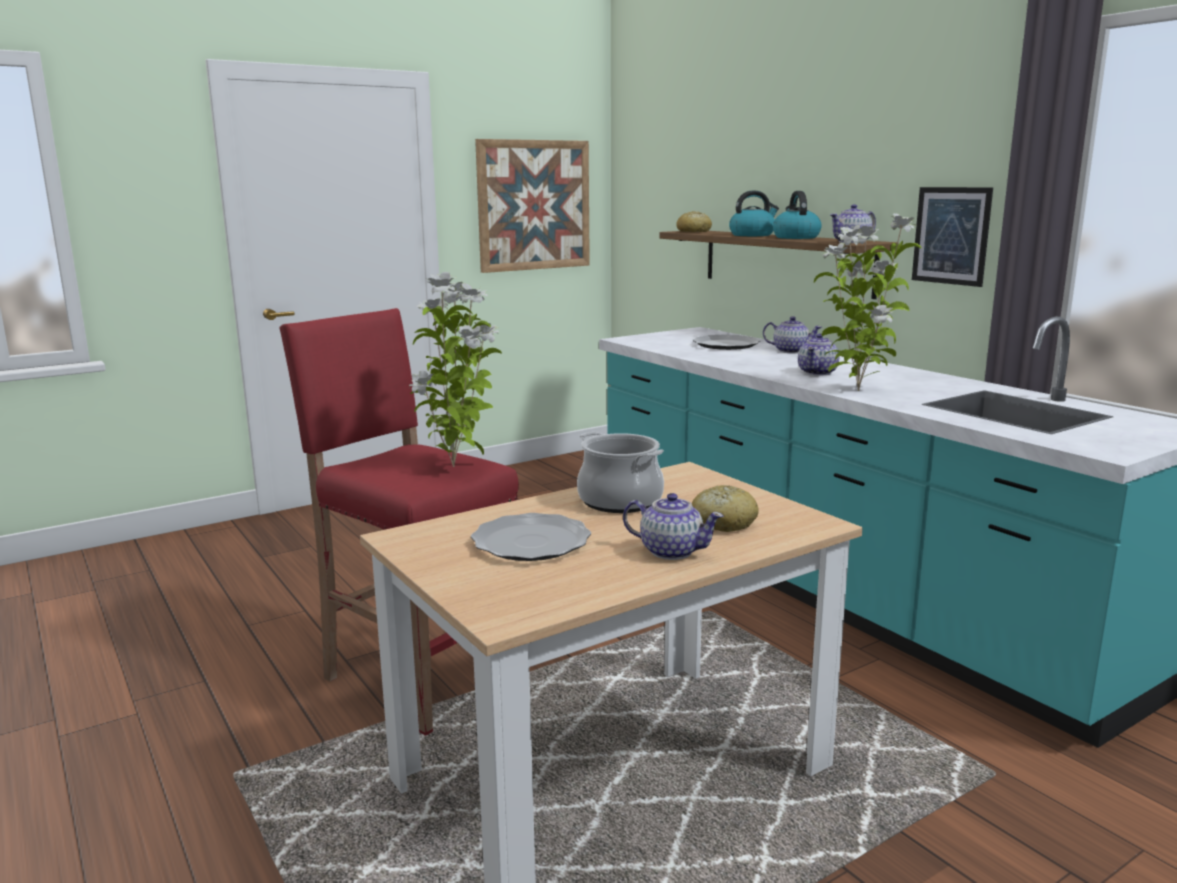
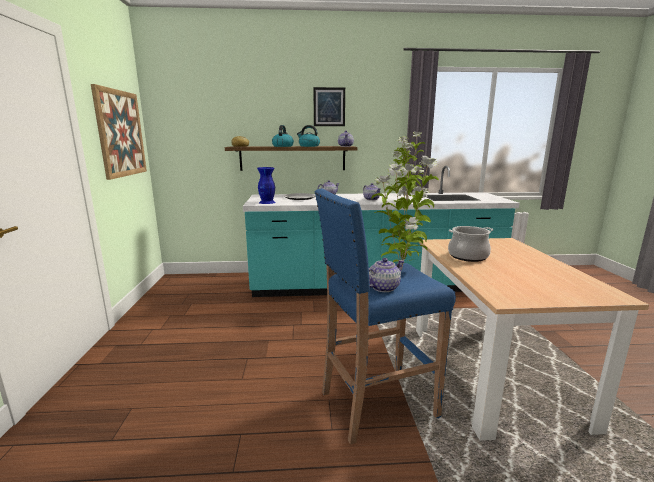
camera: 60 degrees left, 0 degrees up
(419, 678) = (375, 404): red stool -> blue stool
(530, 542) = (519, 277): plate -> none
(647, 341) = (267, 202): none -> blue vase
(671, 551) = (535, 261): teapot -> teapot (383, 288)
(722, 523) = (503, 249): bread -> none
(951, 235) = (377, 142): picture -> picture (329, 107)

